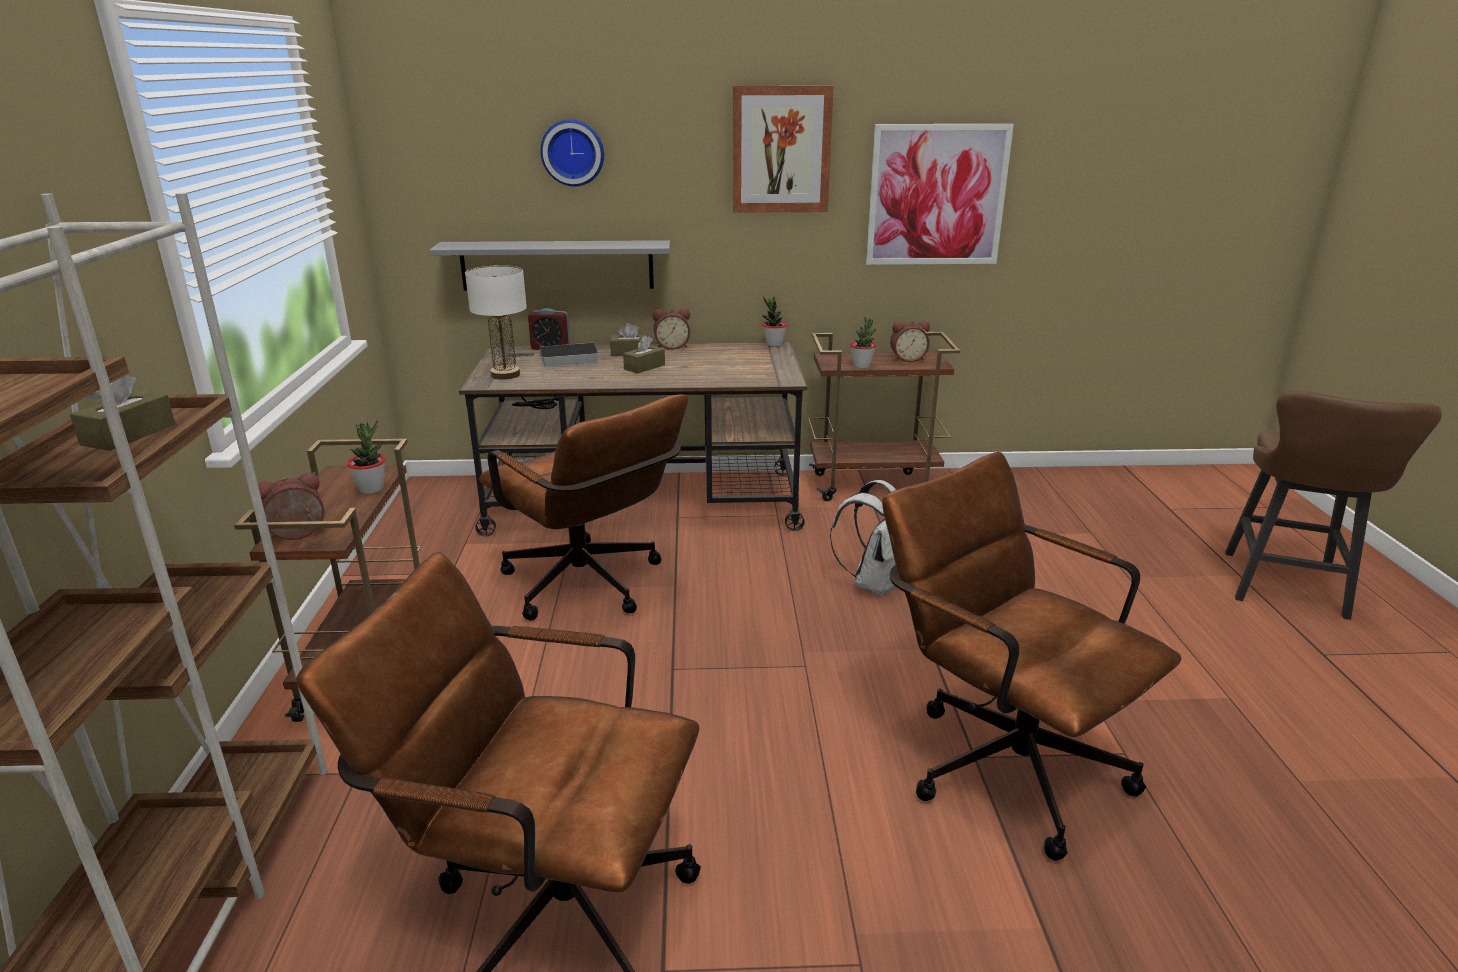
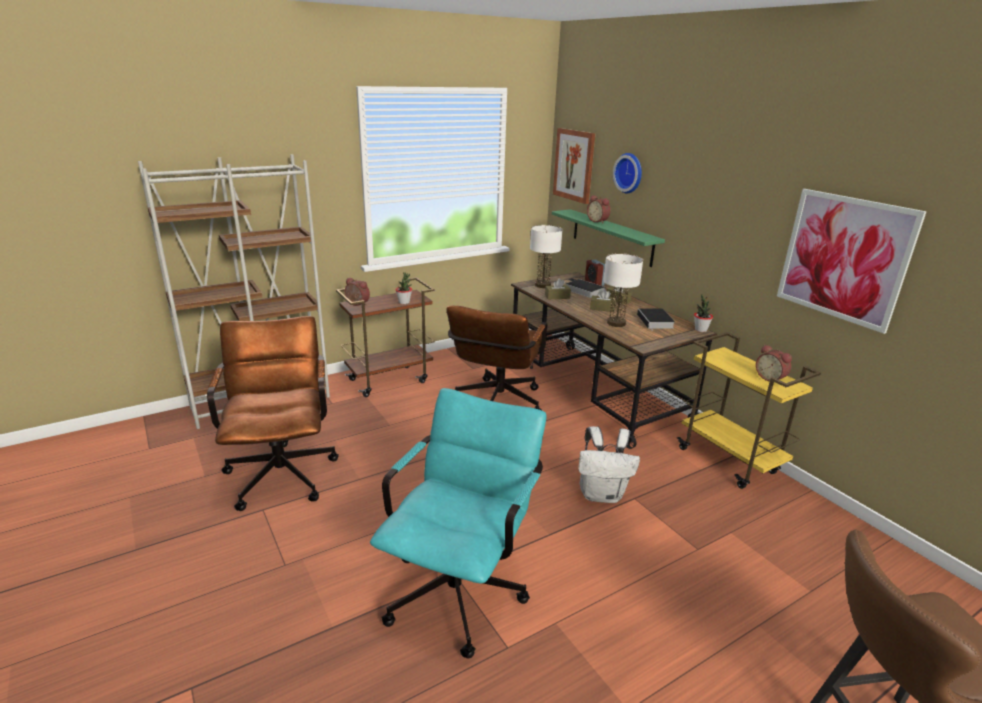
camera: 60 degrees right, 0 degrees up
(129, 434) = (277, 238): brown tissue box -> brown tissue box (557, 297)
(557, 265) = (612, 237): grey shelf -> green shelf
(672, 346) = (646, 306): alarm clock -> alarm clock (598, 221)
(702, 373) = (616, 323): none -> table lamp
(724, 355) = (655, 321): none -> book
(781, 150) = (737, 195): picture -> picture (574, 165)
(861, 366) = (726, 365): potted plant -> none
(873, 486) = (729, 463): brown cart -> yellow cart
(1000, 758) = (461, 586): brown office chair -> turquoise office chair

